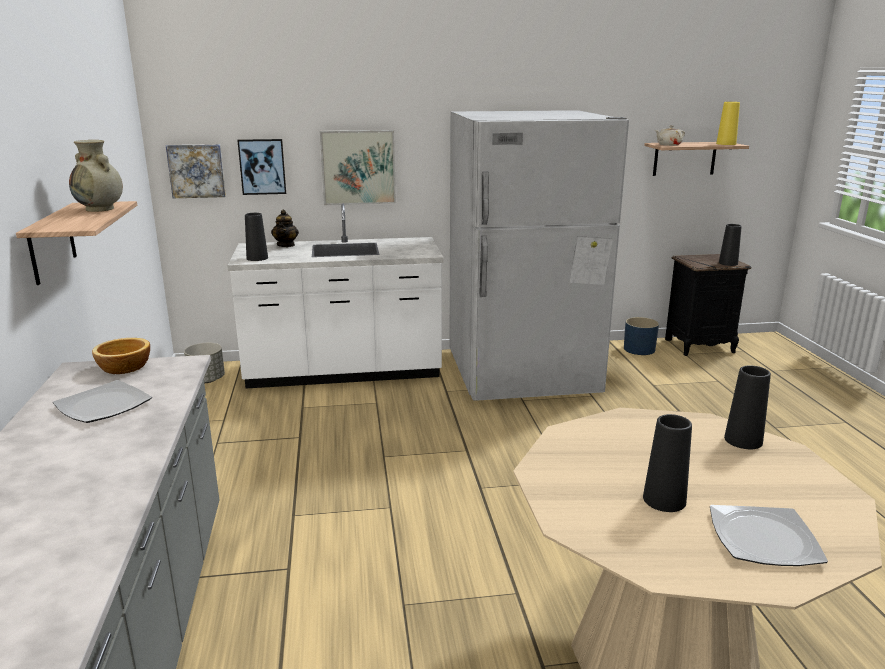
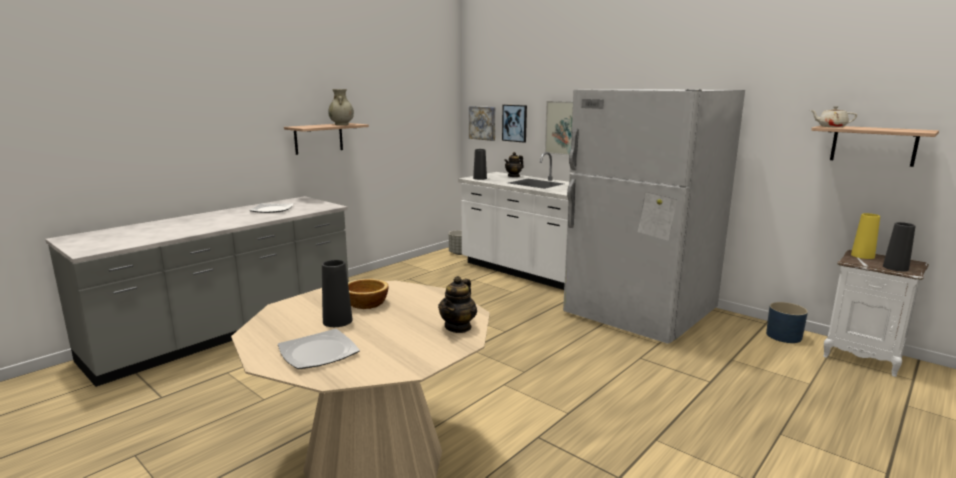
camera: 50 degrees right, 5 degrees down
(124, 368) = (311, 202): bowl -> bowl (365, 304)
(700, 346) = (863, 358): black nightstand -> white nightstand
(726, 144) = (913, 130): yellow vase -> yellow vase (862, 256)
(743, 440) = (458, 327): black vase -> teapot

